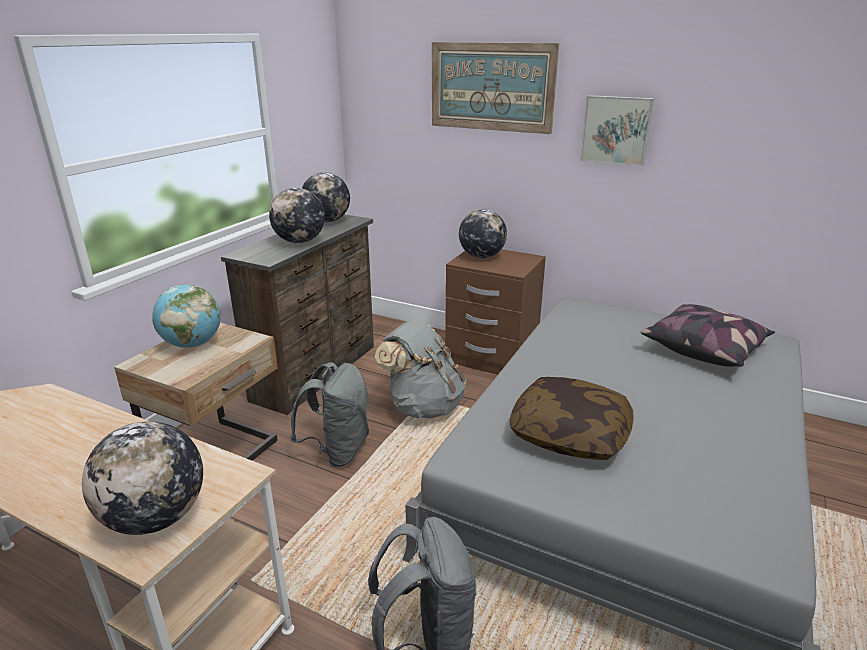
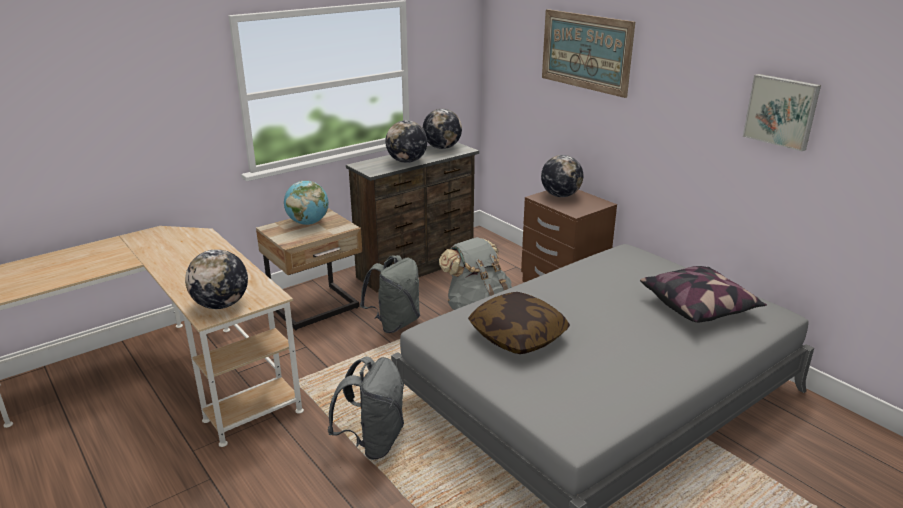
camera: 25 degrees right, 0 degrees up
(616, 130) = (674, 101): picture -> picture (782, 111)

